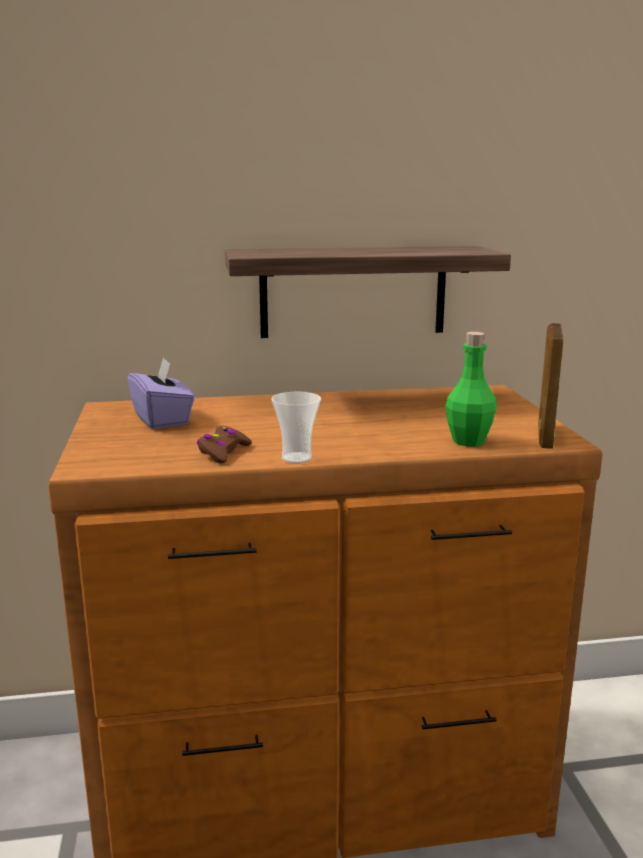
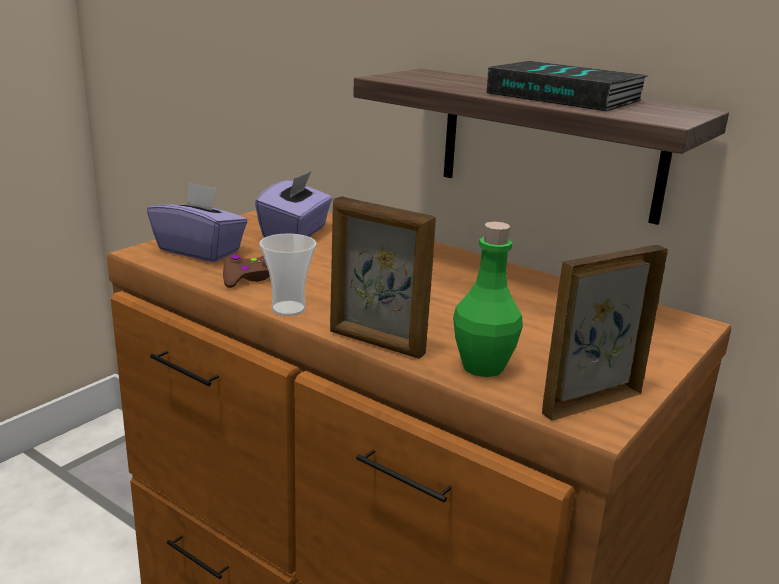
camera: 45 degrees right, 5 degrees up
(126, 452) = (200, 251): none -> purple tissue box
(392, 250) = (566, 97): none -> book
(394, 453) = (376, 343): none -> picture frame

